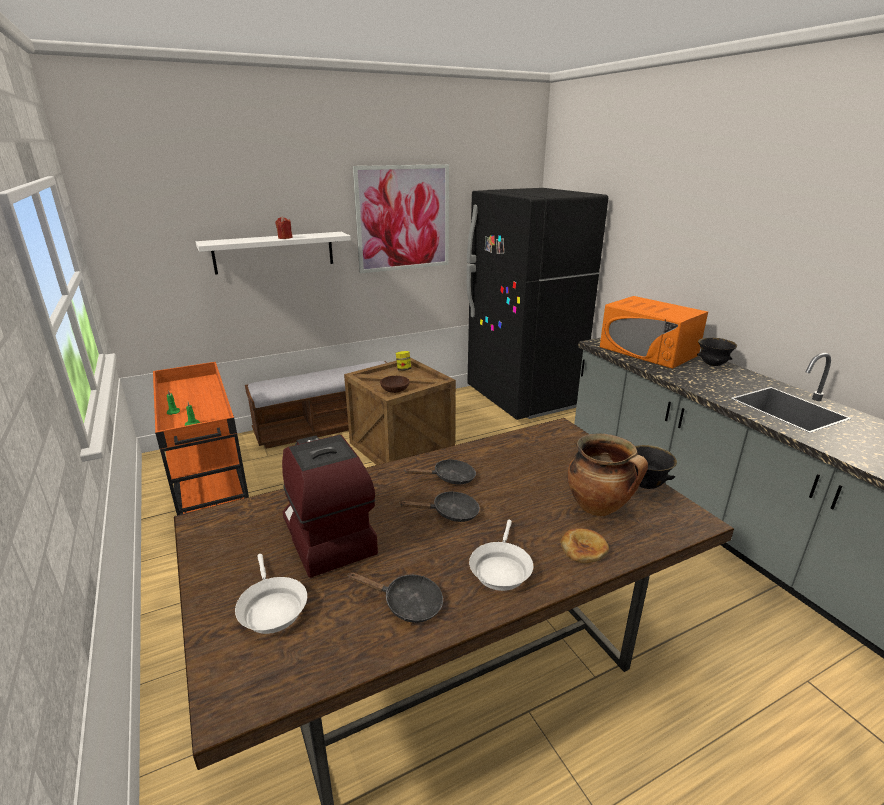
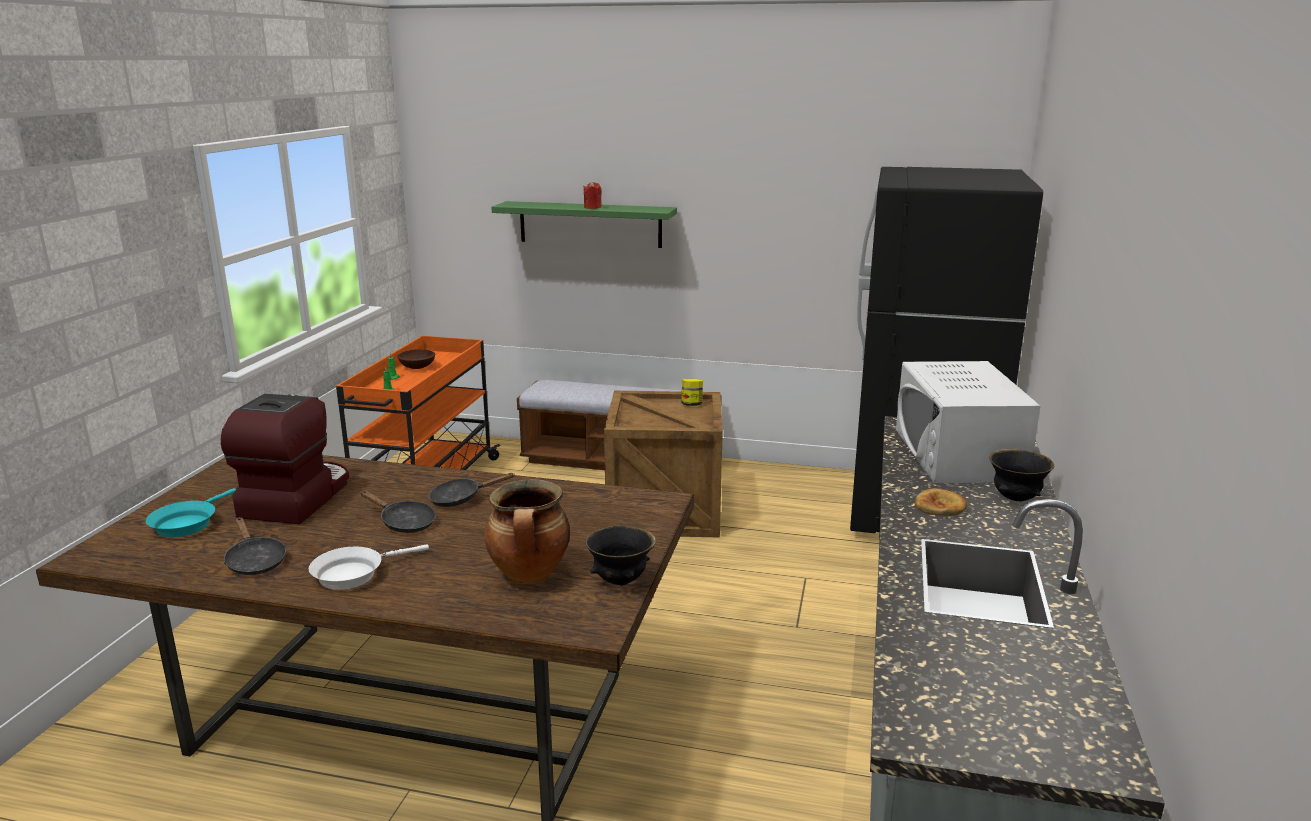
camera: 40 degrees right, 5 degrees down
(271, 608) = (187, 523): white frying pan -> turquoise frying pan
(274, 252) = (590, 224): white shelf -> green shelf
(394, 391) = (638, 423): brown bowl -> brown bowl (417, 367)
(403, 218) = (768, 198): picture -> none
(450, 478) = (460, 499): black frying pan -> black frying pan turned 135 degrees clockwise
(583, 548) = (443, 594): bread -> bread (940, 506)
(648, 351) = (958, 454): orange microwave -> white microwave

